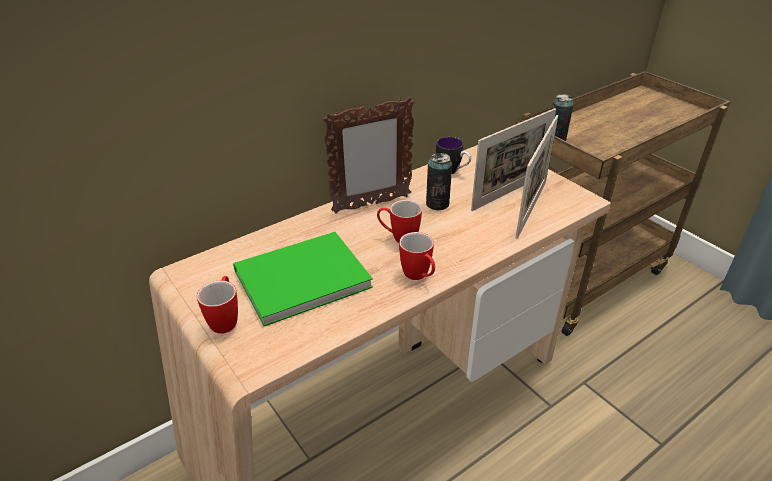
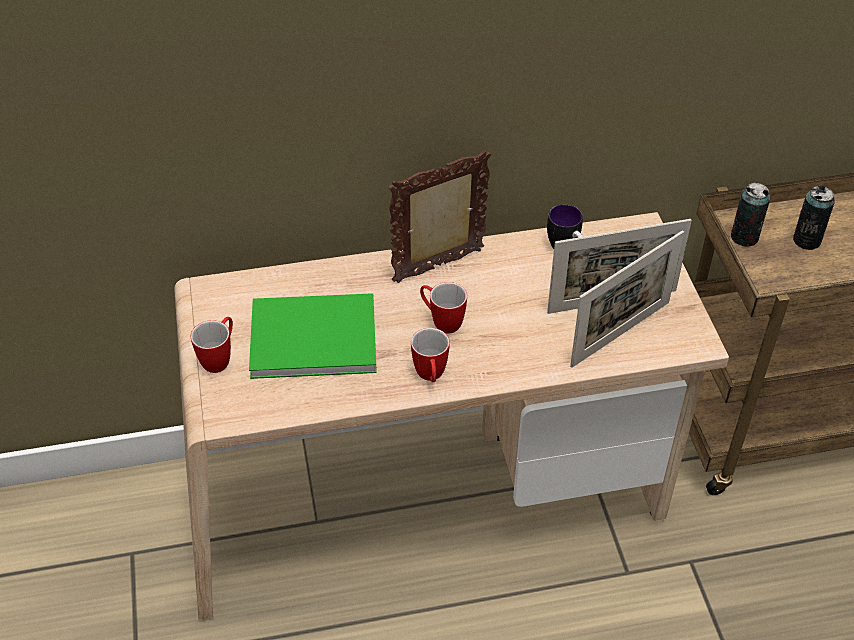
camera: 25 degrees right, 10 degrees up
(371, 204) = (439, 266): picture frame -> picture frame turned 150 degrees clockwise
(437, 204) = (515, 290): can -> can (806, 240)

